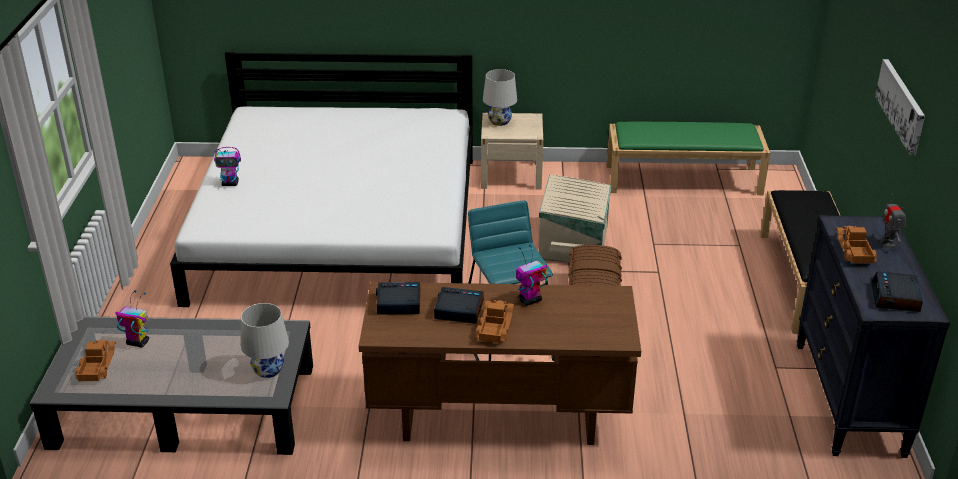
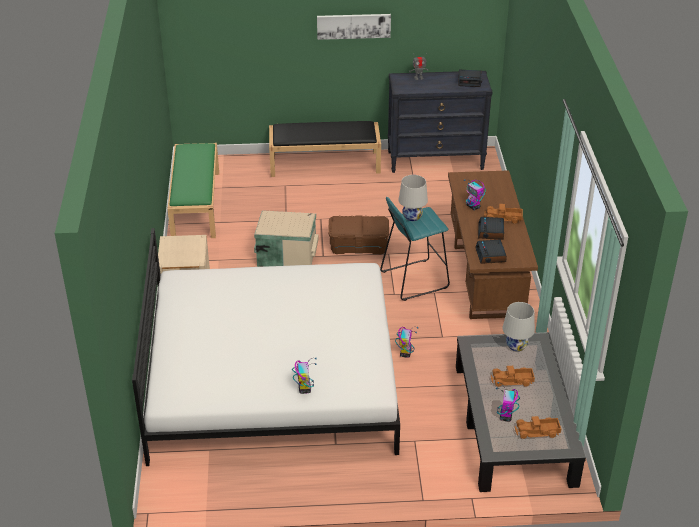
camera: 95 degrees left, 5 degrees up
(352, 325) = (405, 353): none -> toy robot
(499, 121) = (174, 257): white table lamp -> white table lamp (412, 217)
(853, 250) = (428, 88): toy truck -> toy truck (512, 381)

